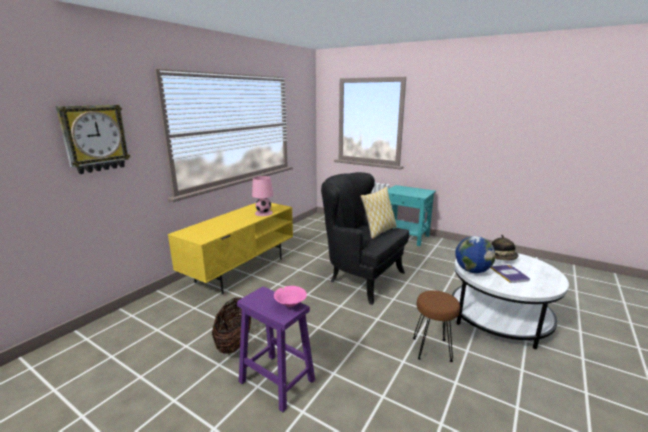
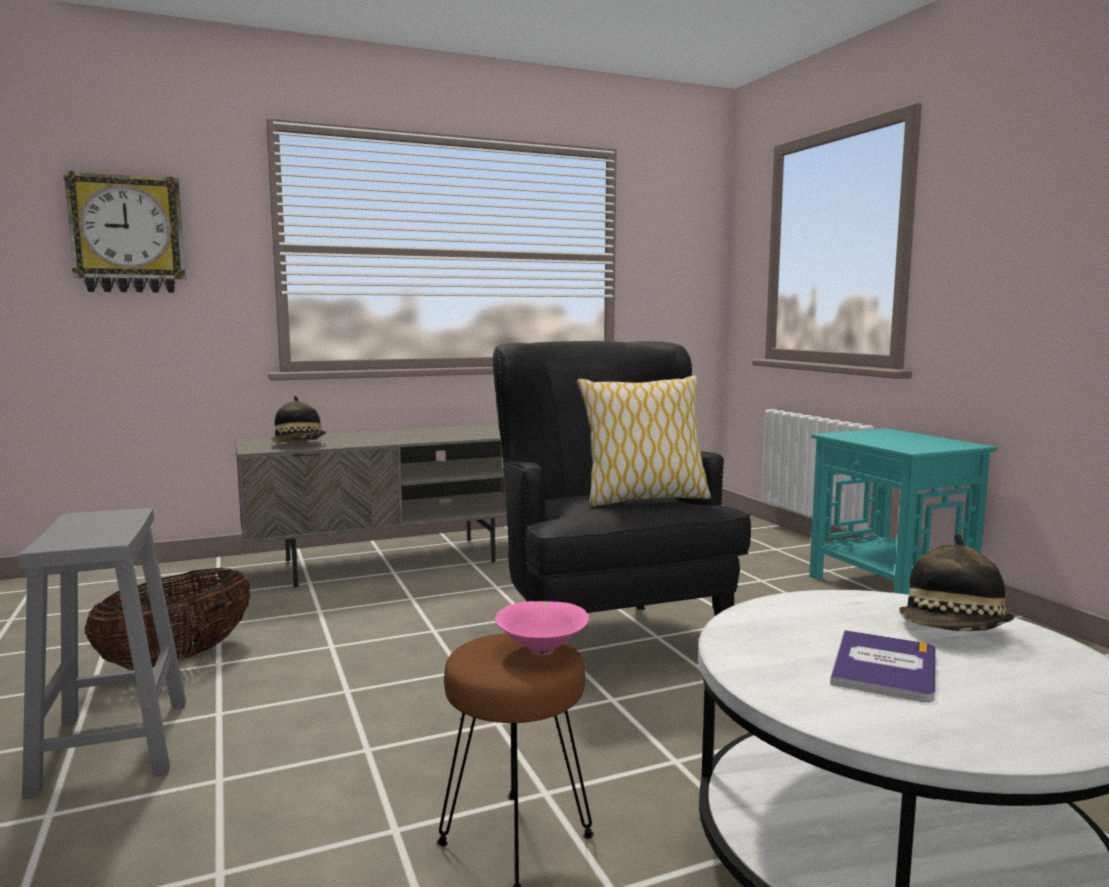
camera: 35 degrees right, 10 degrees down
(213, 232) = (300, 444): none -> hat
(241, 269) = (391, 560): yellow tv stand -> grey tv stand
(264, 213) = (454, 436): pink table lamp -> none
(276, 380) = (113, 744): purple stool -> grey stool
(290, 304) = (108, 535): pink bowl -> pink bowl (542, 649)
(472, 271) = (759, 627): globe -> none

